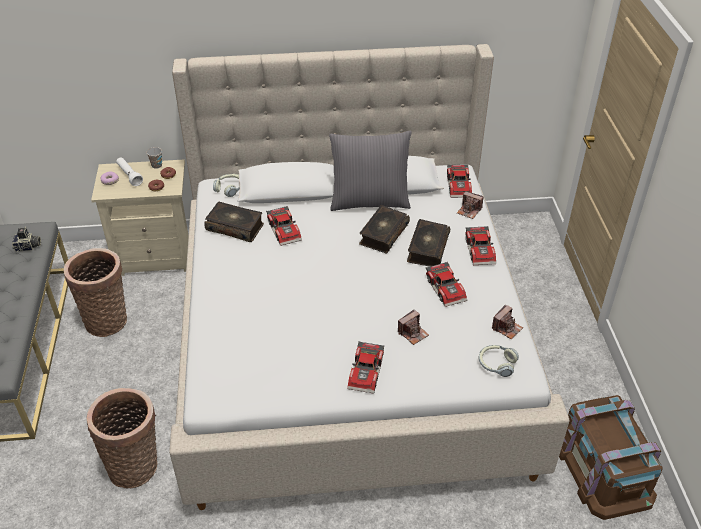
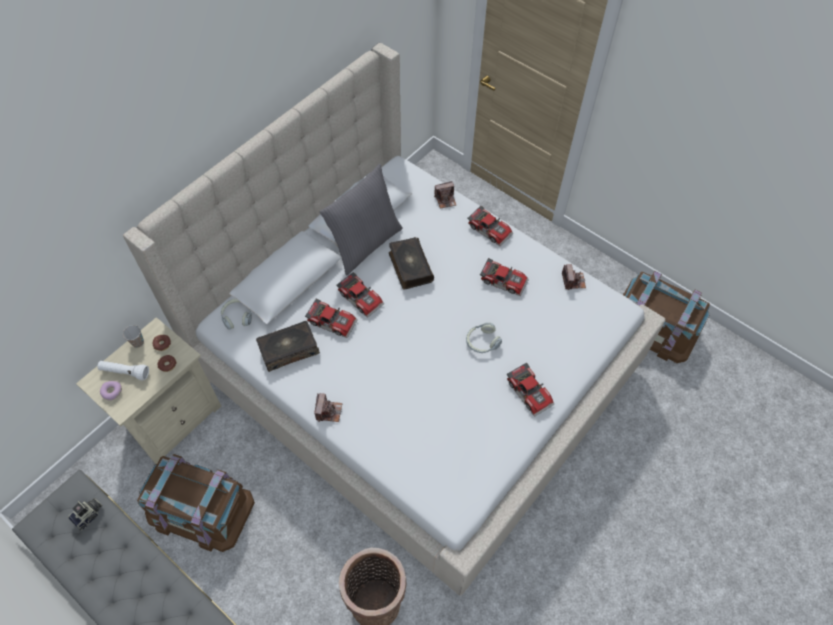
camera: 45 degrees left, 15 degrees up
(107, 319) = (200, 509): basket -> brown storage box
(413, 333) = (523, 335): camera -> camera (328, 411)
(427, 249) = (454, 256): book -> none
(460, 185) = (414, 181): toy car -> toy car (361, 297)
(496, 364) = (597, 315): headphones -> headphones (482, 342)

